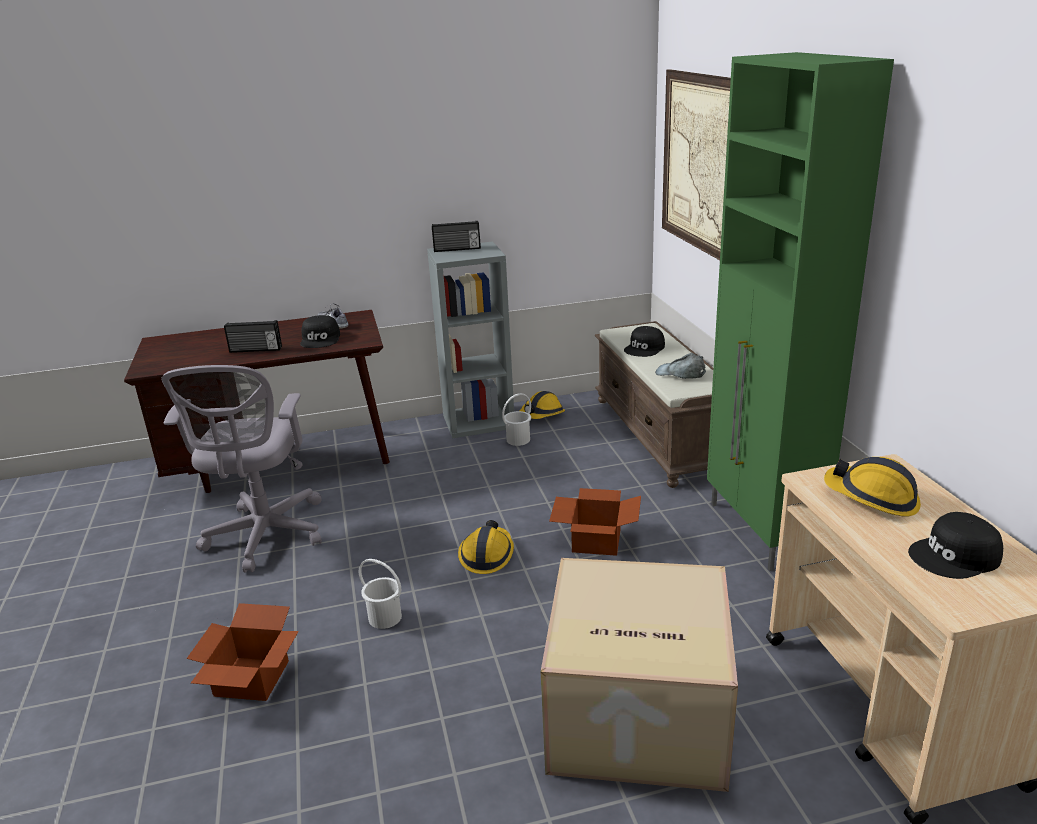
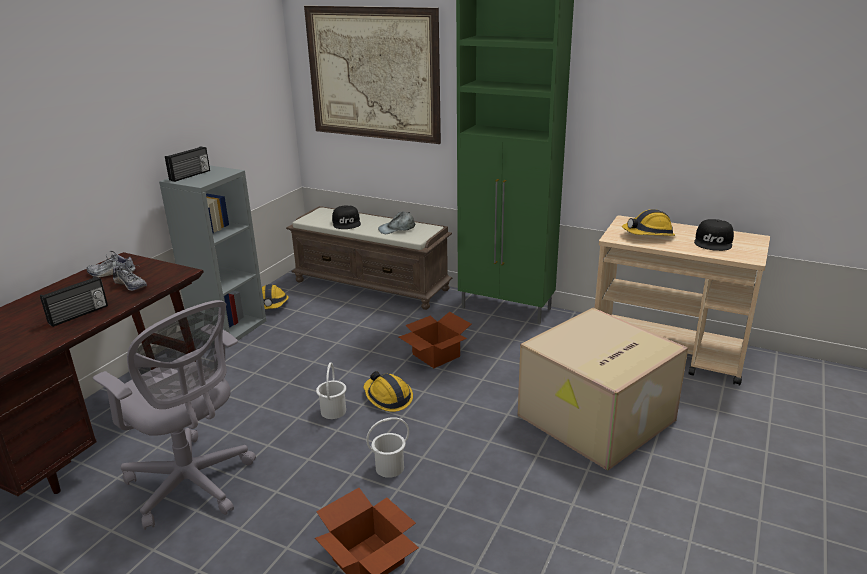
camera: 50 degrees left, 0 degrees up
(321, 339) = (130, 285): black cap -> shoe
(518, 440) = (282, 326): white bucket -> white bucket (334, 411)

